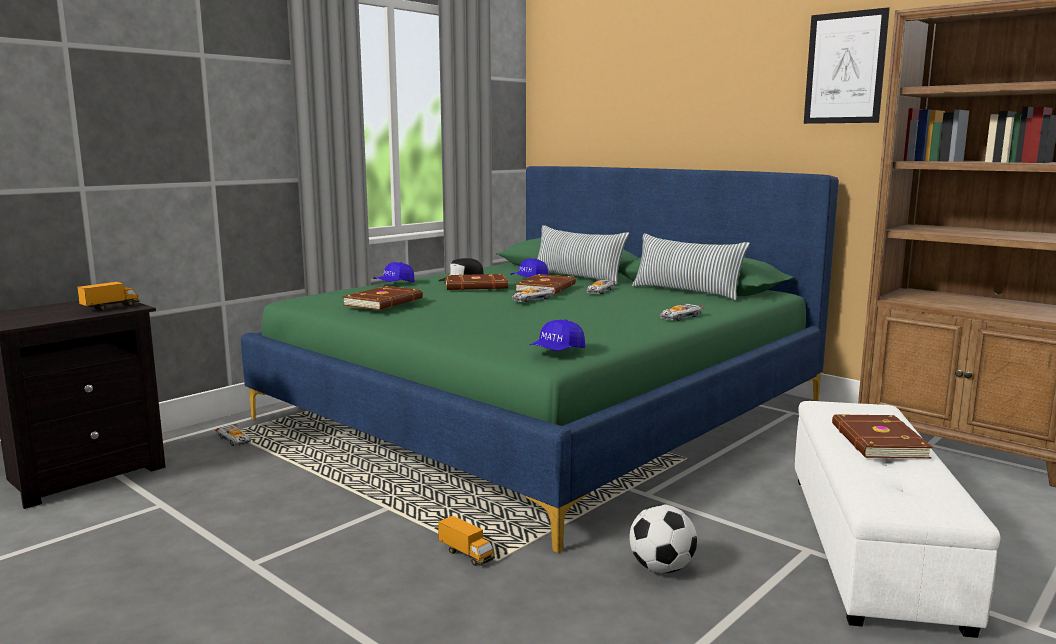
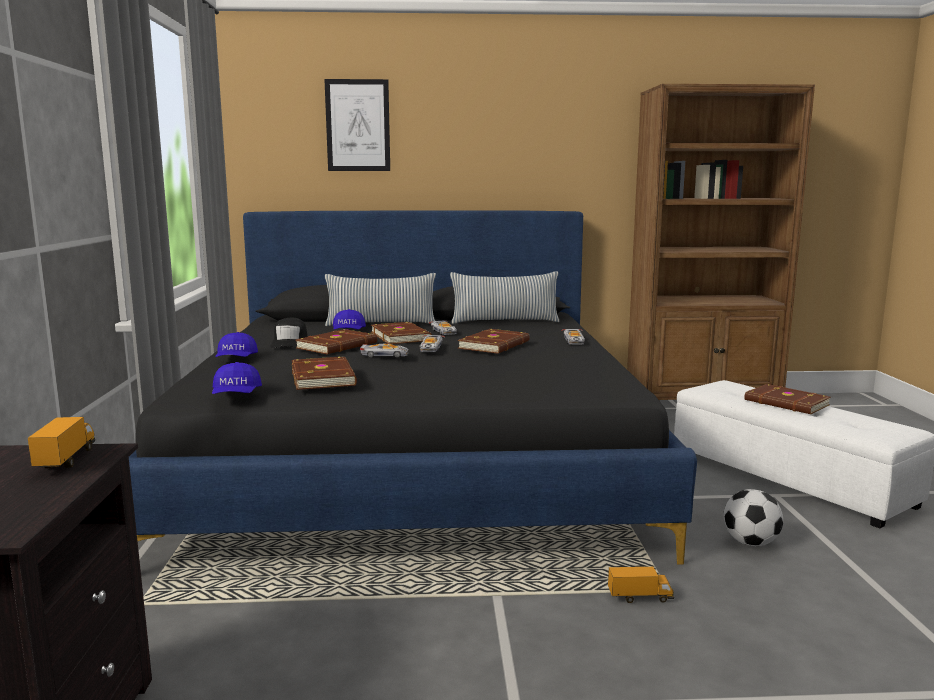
camera: 45 degrees left, 0 degrees up
(235, 440) = (166, 608): toy car -> toy car (384, 355)
(543, 411) = (415, 462): green bed -> black bed
(557, 351) = (613, 385): blue cap -> blue cap (236, 395)
(589, 306) = (495, 345): none -> brown book
(845, 68) = (577, 124): picture -> picture (358, 125)

